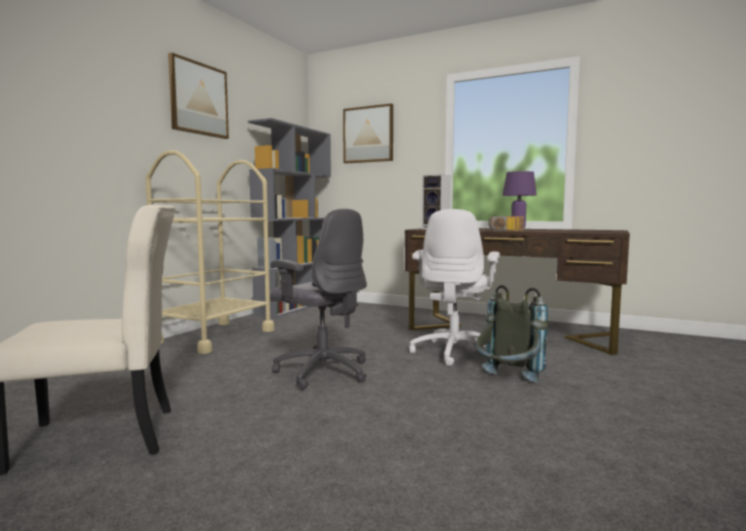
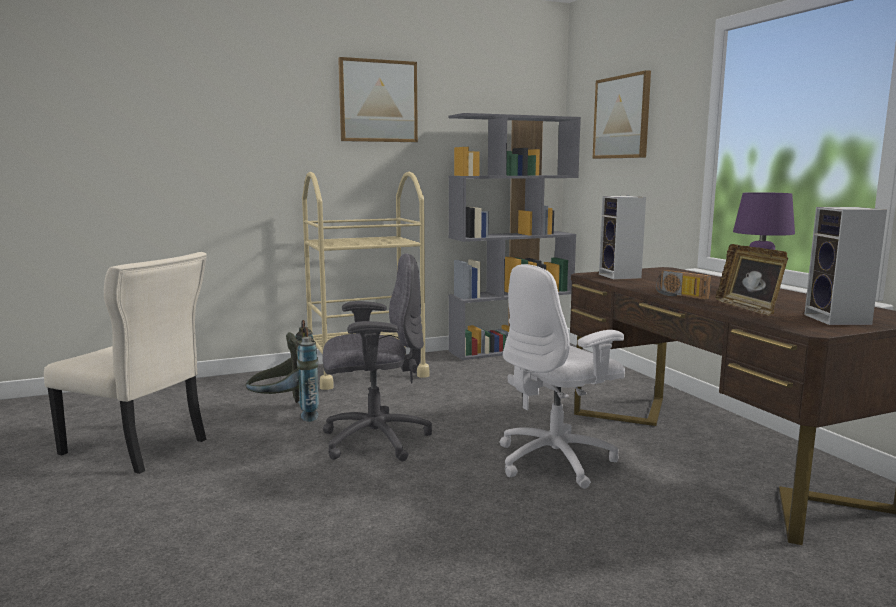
camera: 40 degrees right, 5 degrees up
(322, 371) = (373, 440): grey office chair -> grey office chair turned 90 degrees counterclockwise
(507, 383) = (522, 523): grey backpack -> grey backpack (286, 415)
(553, 231) = (748, 308): none -> picture frame
(601, 231) = (839, 320): none -> speaker

